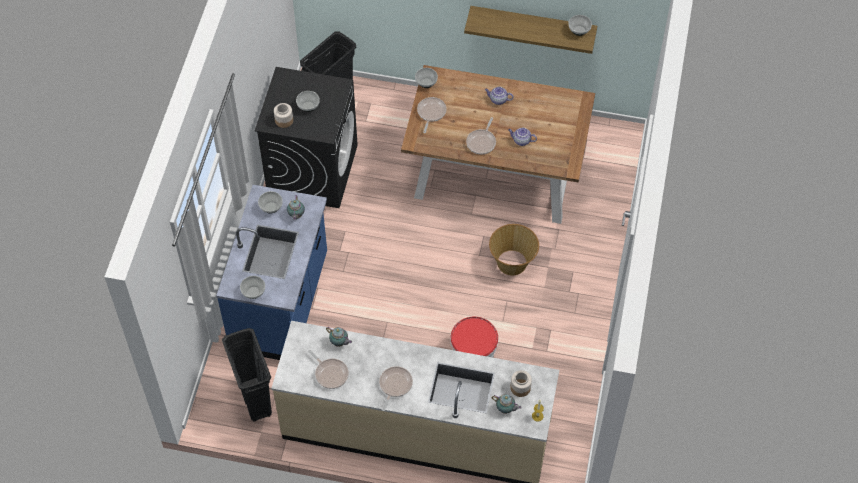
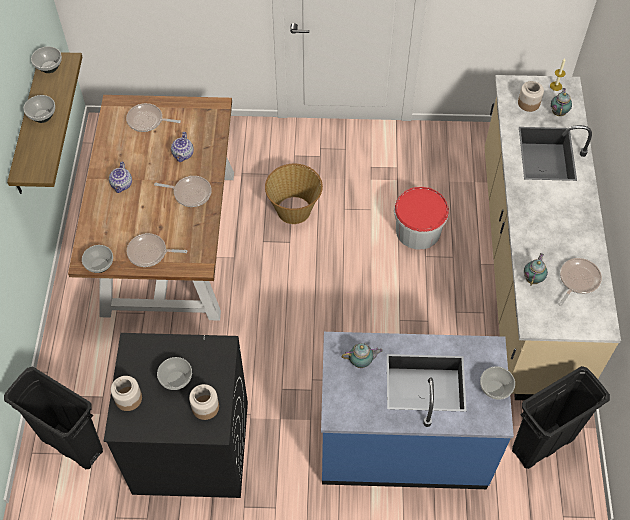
camera: 100 degrees left, 0 degrees up
(271, 207) = (355, 396): bowl -> bowl (42, 116)
(302, 80) = (128, 398): none -> jar
(394, 385) = (568, 214): frying pan -> frying pan (147, 121)

